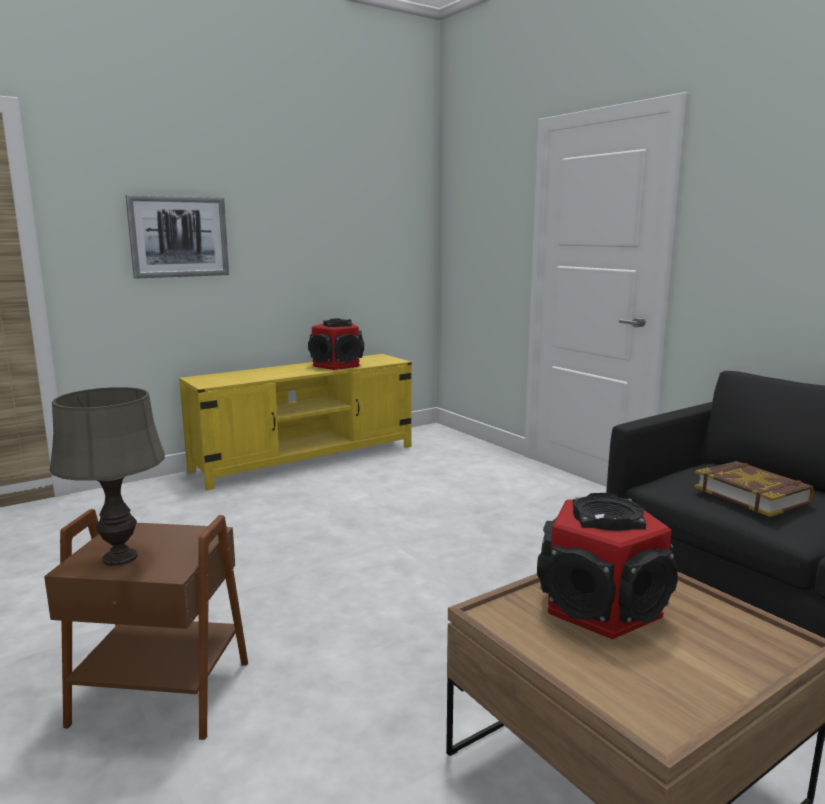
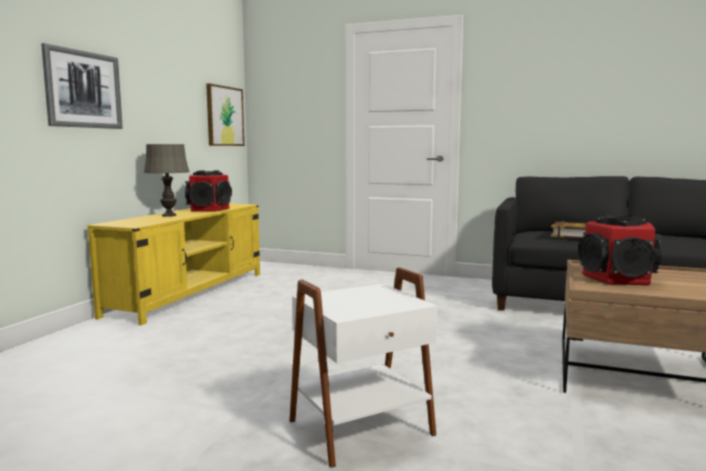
camera: 35 degrees left, 5 degrees down
(120, 558) = (361, 306): grey table lamp -> grey table lamp (169, 215)
(160, 695) = (363, 429): brown side table -> white side table
(397, 247) = (224, 116): none -> picture

